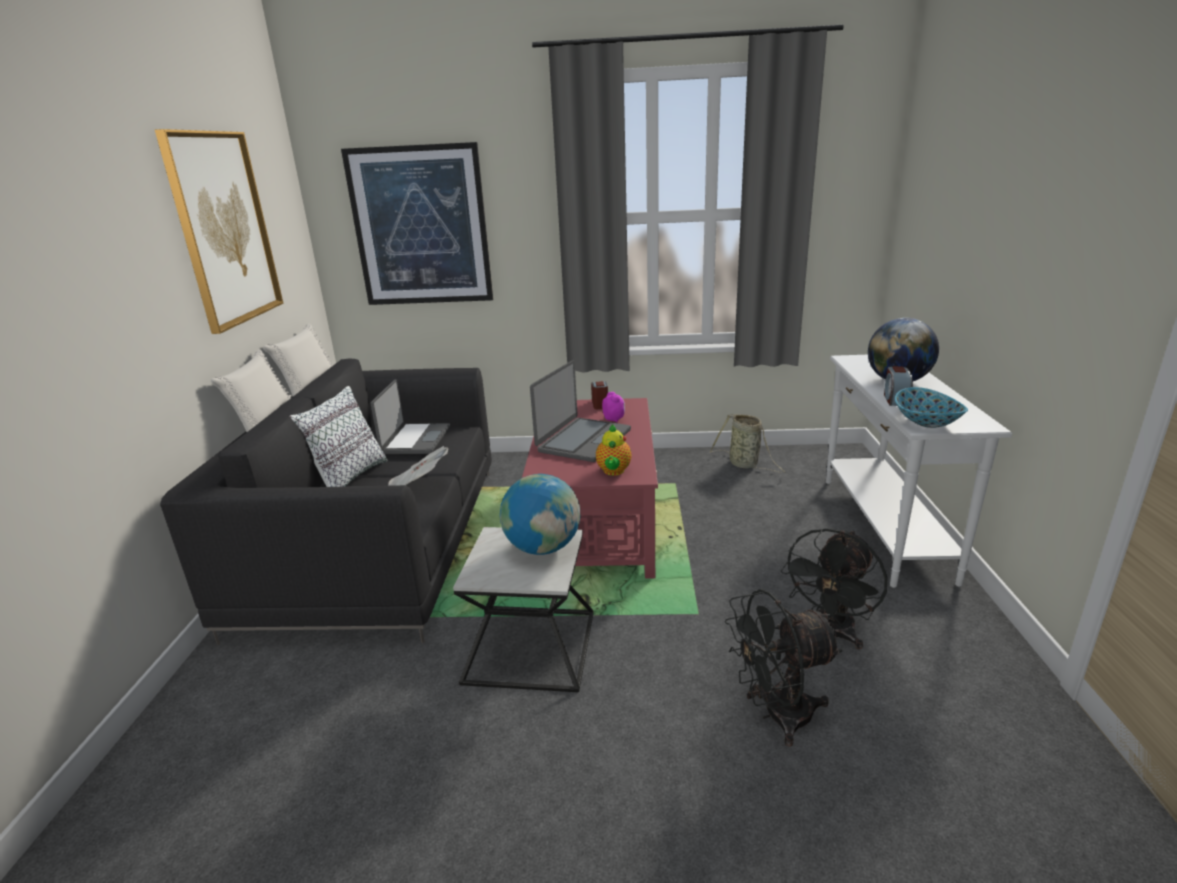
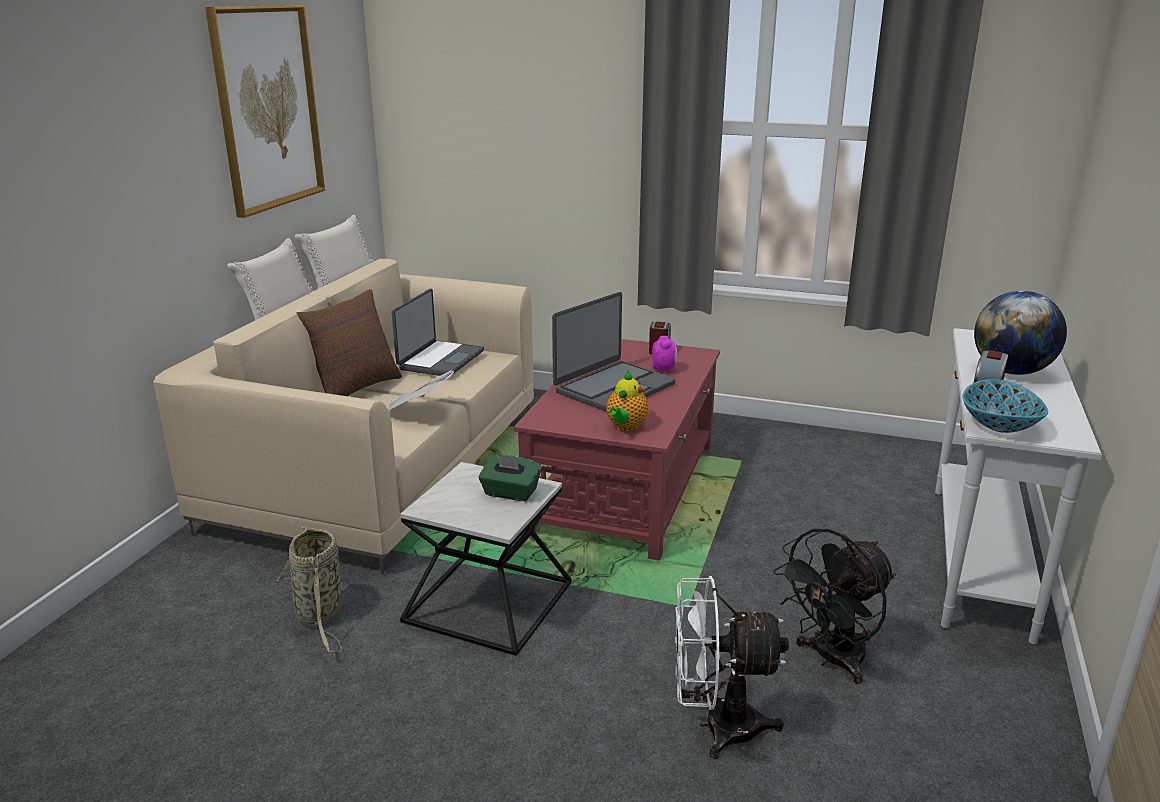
camera: 15 degrees right, 0 degrees up
(351, 479) = (356, 390): white pillow -> brown pillow
(378, 543) = (380, 467): black sofa -> beige sofa
(421, 227) = (490, 116): picture -> none
(543, 547) = (510, 493): globe -> green tissue box
(745, 465) = (843, 453): basket -> basket (319, 616)
(776, 715) = (716, 726): black fan -> white fan

